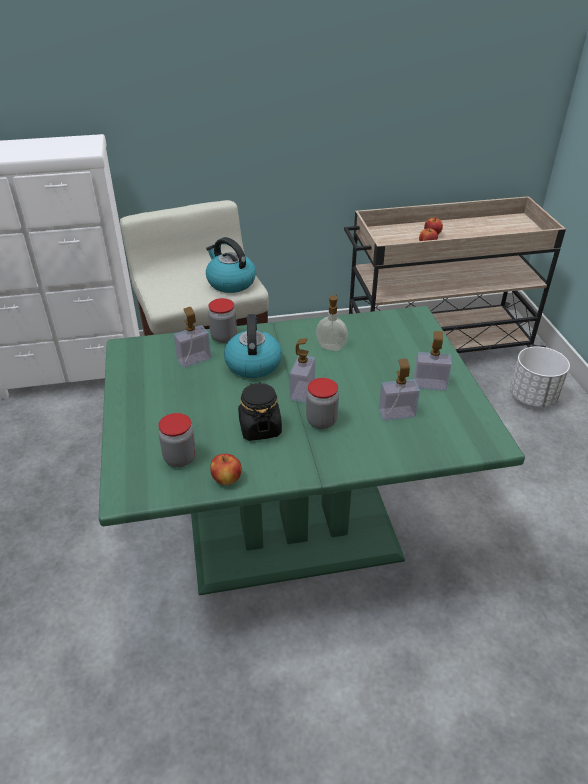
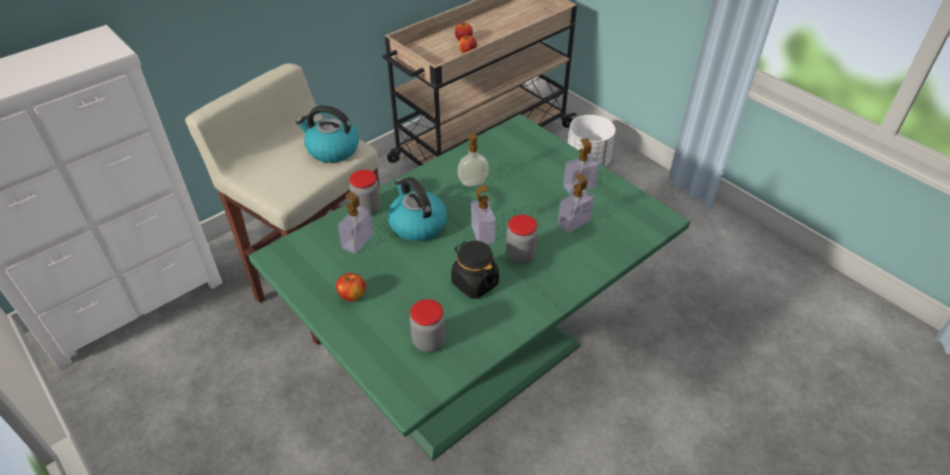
camera: 30 degrees left, 5 degrees up
(227, 479) = (486, 341): apple -> apple (352, 296)

